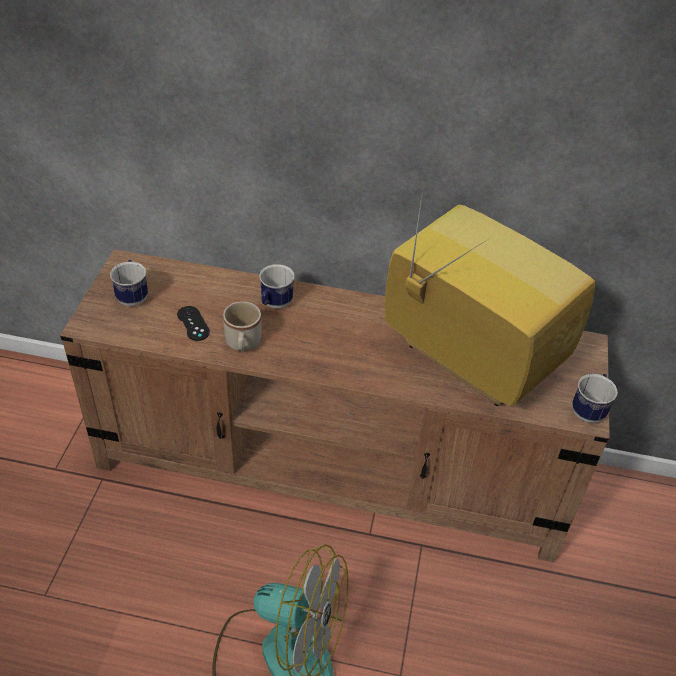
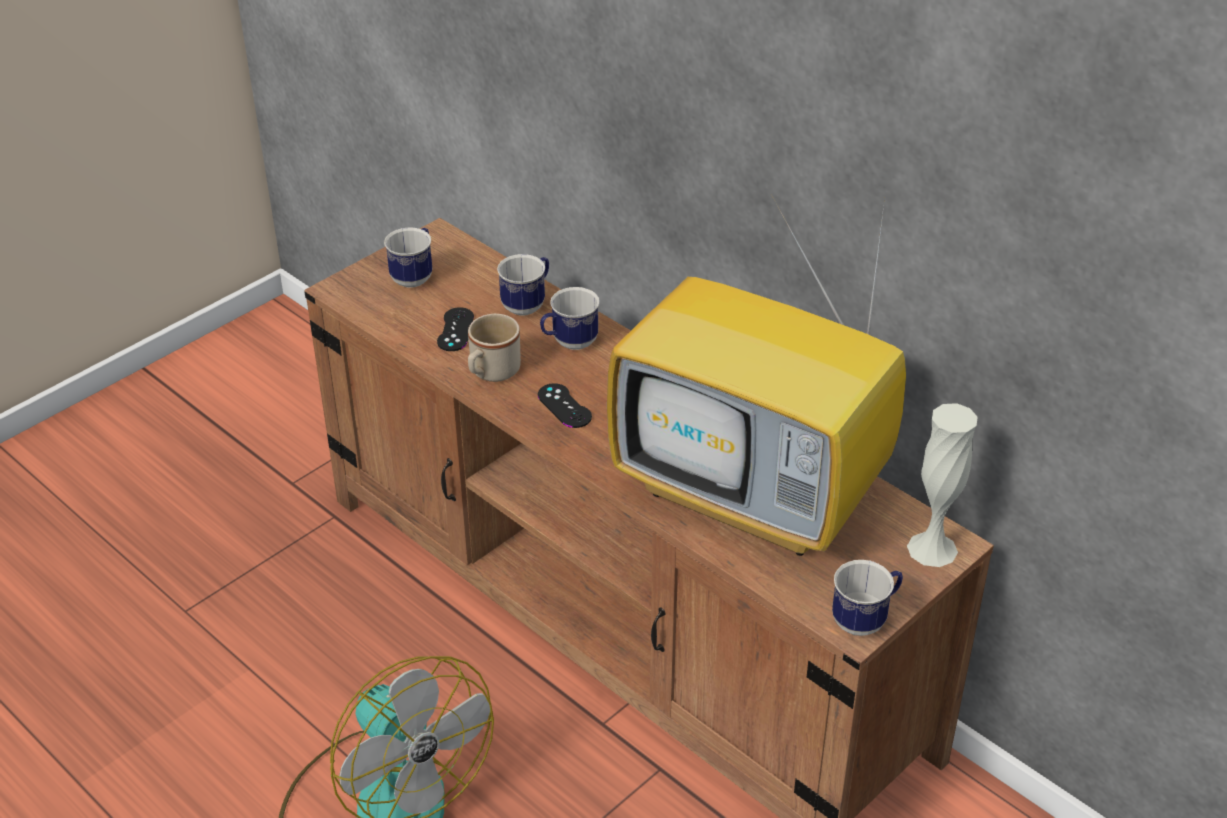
camera: 35 degrees right, 5 degrees down
(225, 288) = (528, 304): none -> mug
(308, 348) = (564, 406): none -> black game controller
(466, 358) = (756, 494): television -> television turned 135 degrees clockwise
(582, 351) = (932, 549): none -> white vase

